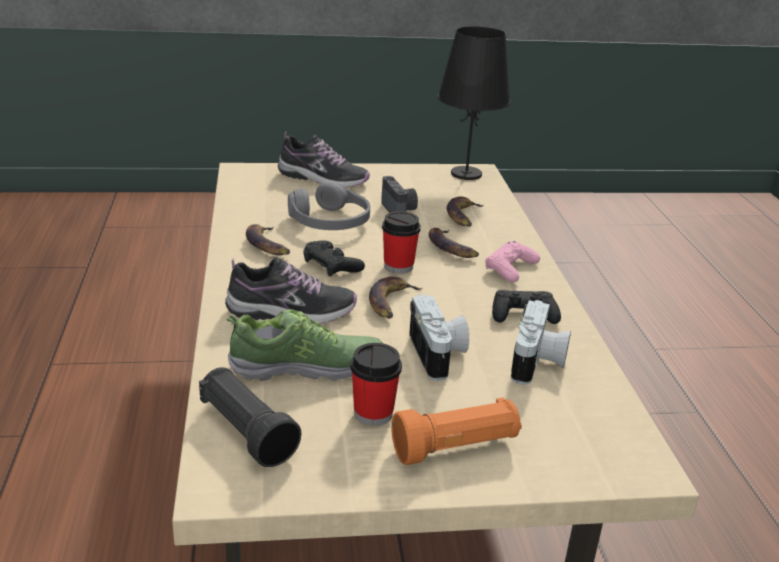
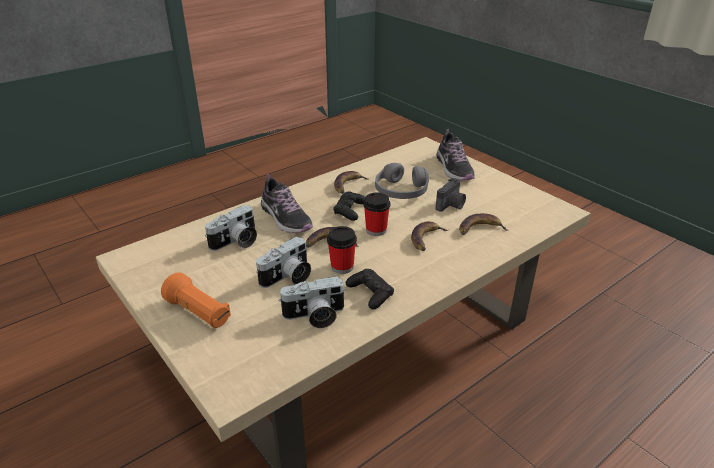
camera: 60 degrees right, 5 degrees up
(246, 432) = (168, 248): black flashlight -> none
(306, 367) = (236, 242): shoe -> camera
(373, 413) = (211, 276): cup -> cup (342, 267)
(466, 174) = (550, 208): black table lamp -> none
(510, 268) = (428, 269): pink game controller -> none

